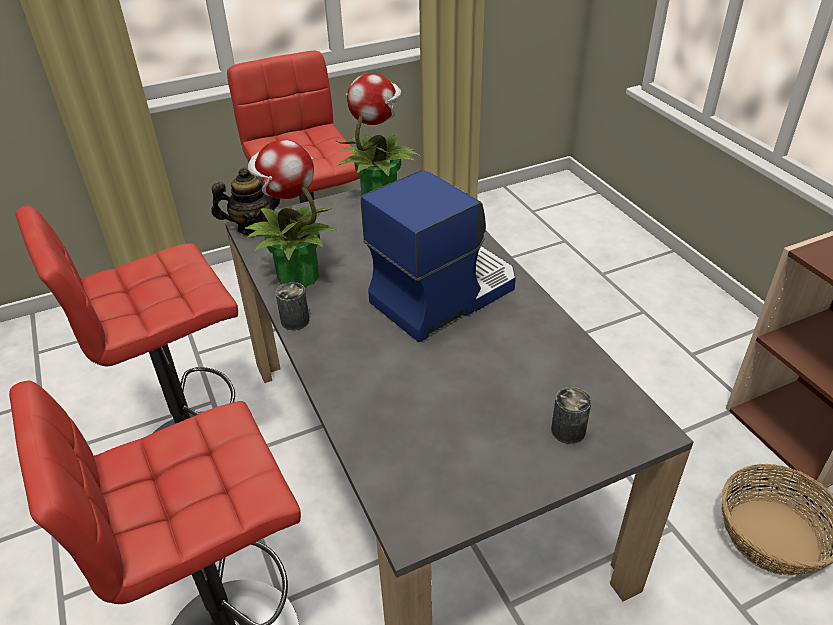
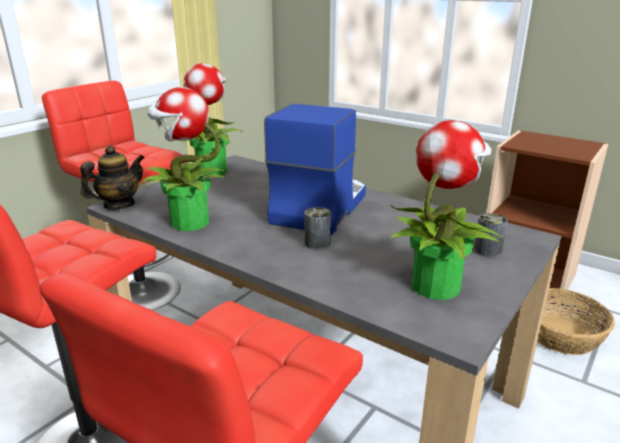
camera: 30 degrees left, 15 degrees down
(295, 320) = (216, 247): can -> can (317, 244)
(457, 456) = (436, 285): none -> potted plant

